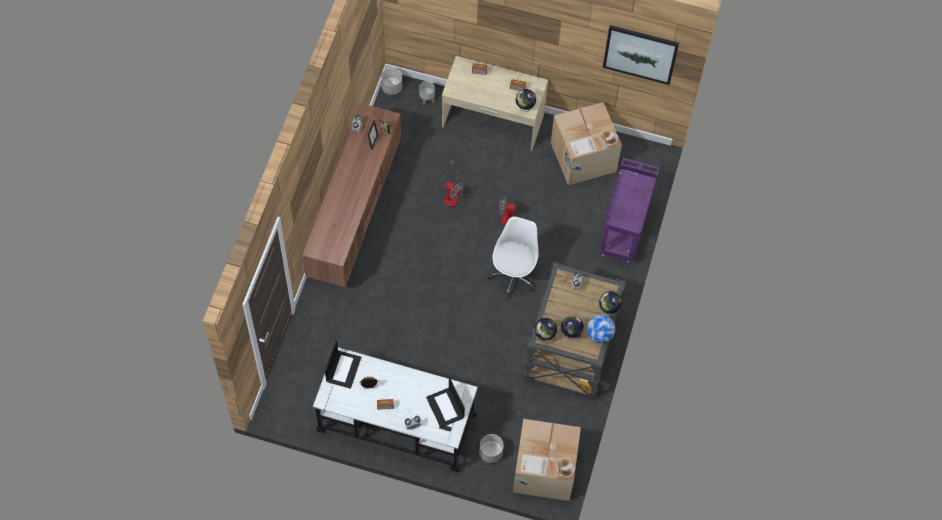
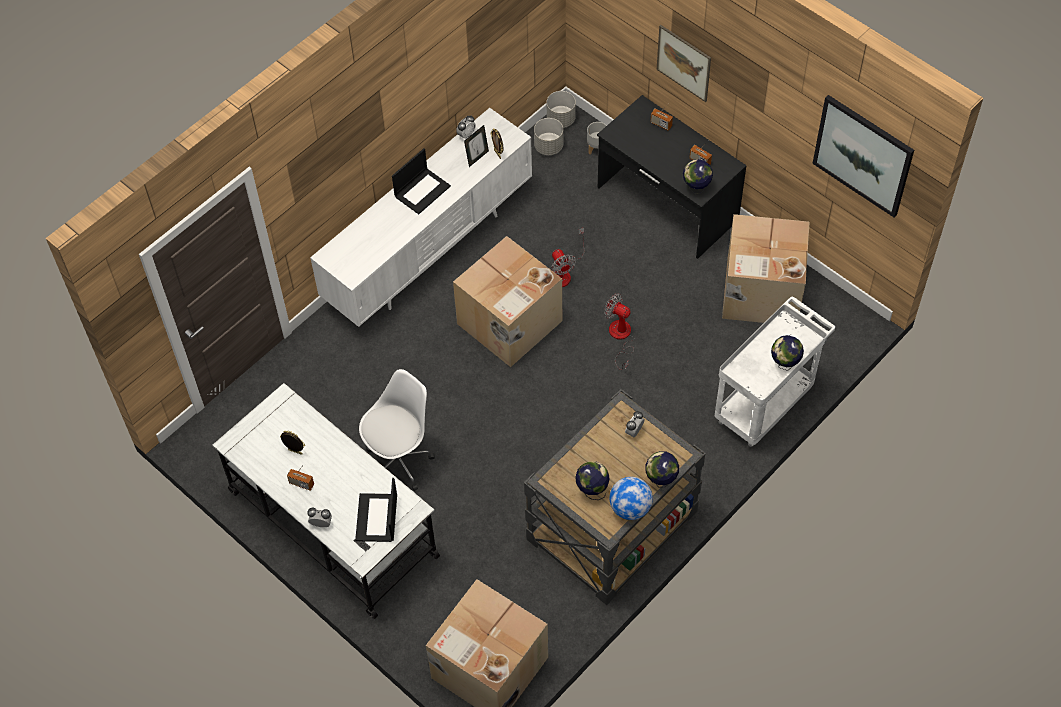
camera: 30 degrees right, 5 degrees down
(343, 369) = (277, 415): laptop -> laptop (422, 190)
(354, 214) = (429, 250): brown cabinet -> white cabinet
(435, 244) = (509, 323): none -> cardboard box
(490, 29) = (683, 63): none -> picture
(491, 452) = (431, 614): grey planter -> grey planter (549, 146)
(493, 121) = (666, 204): beige desk -> black desk
(513, 277) = (586, 404): white office chair -> white office chair (400, 461)
(544, 336) = (554, 479): globe -> globe (784, 364)
(623, 230) = (766, 404): purple cart -> white cart

